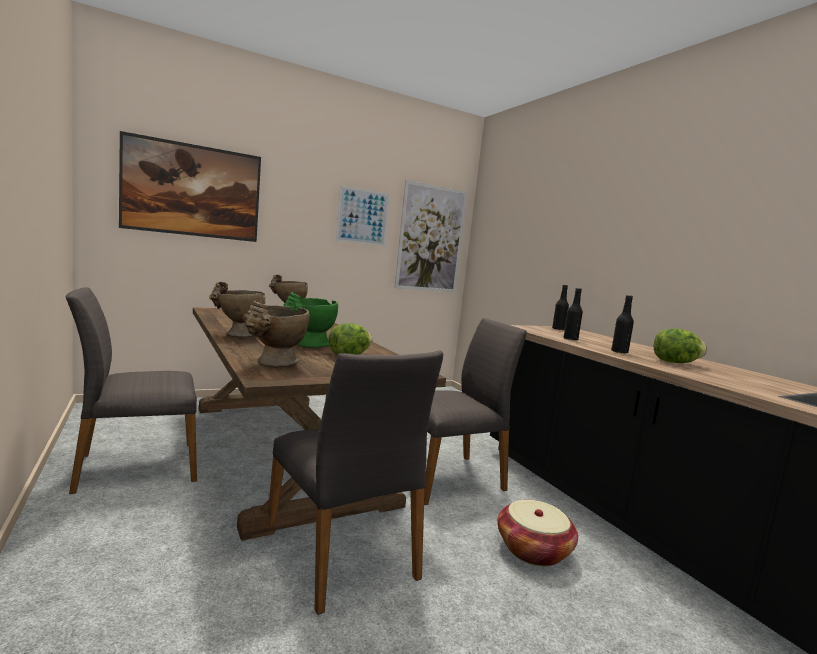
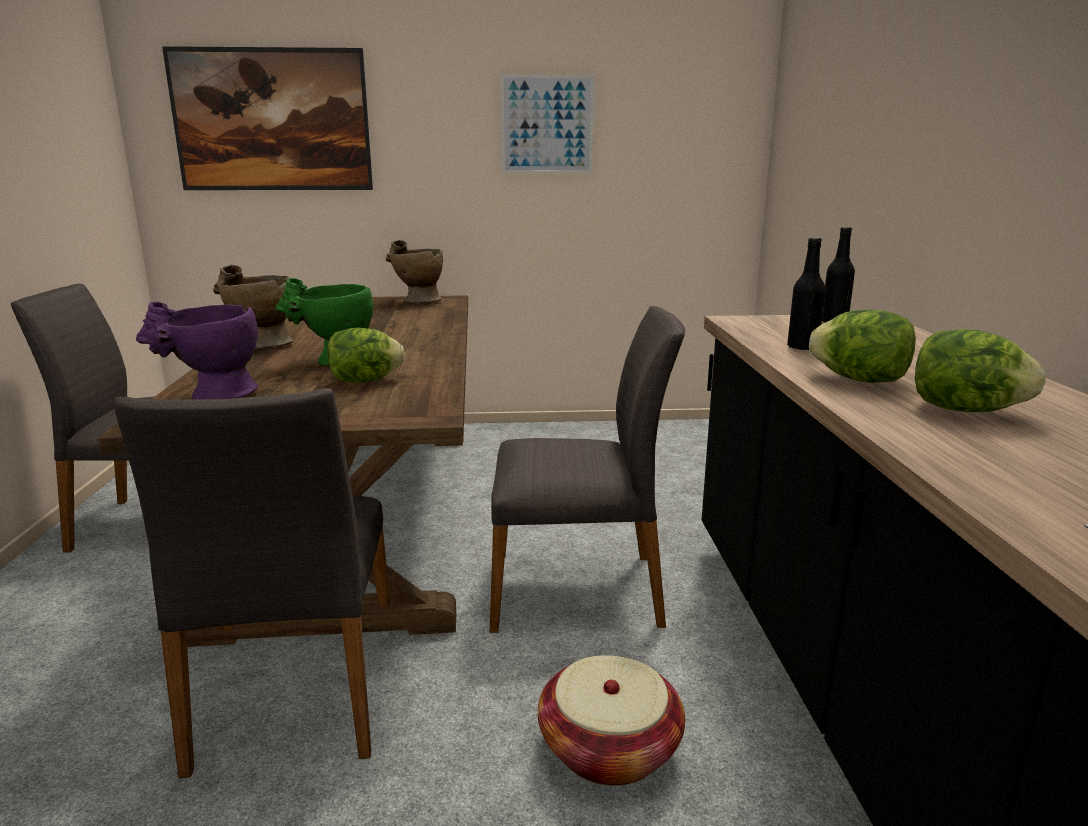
camera: 25 degrees right, 10 degrees up
(274, 364) = (213, 398): beige vase -> purple vase
(431, 239) = (684, 149): picture -> none
(619, 352) = (859, 380): black bottle -> lettuce

